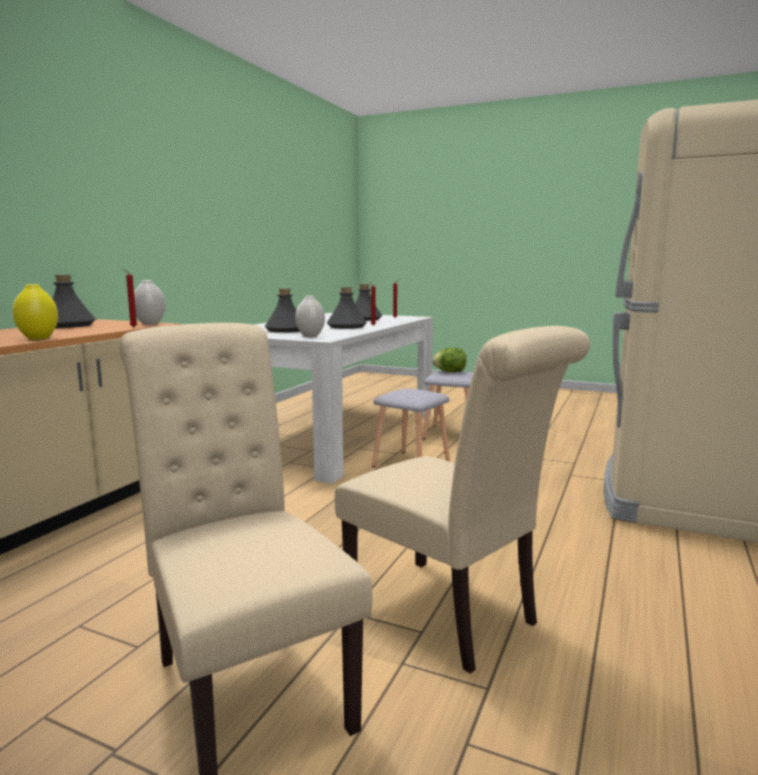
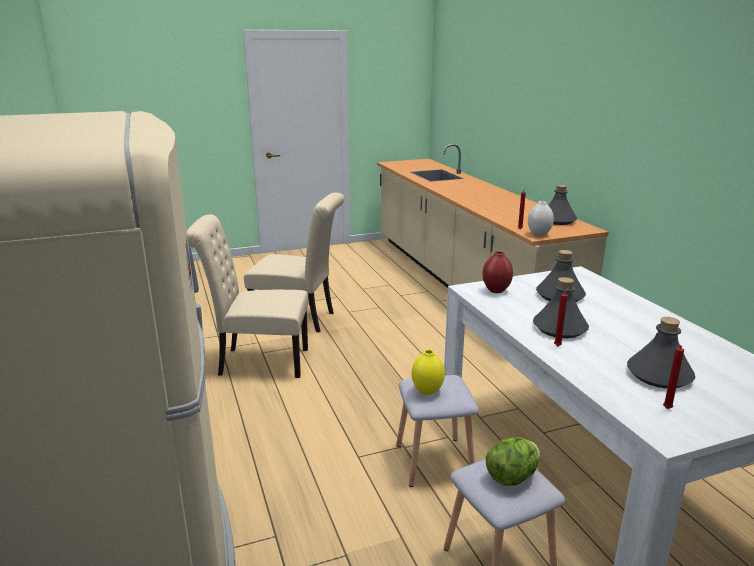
camera: 135 degrees right, 10 degrees up
(39, 338) = (485, 211): yellow vase -> yellow vase (427, 391)
(311, 336) = (495, 291): white vase -> red vase

